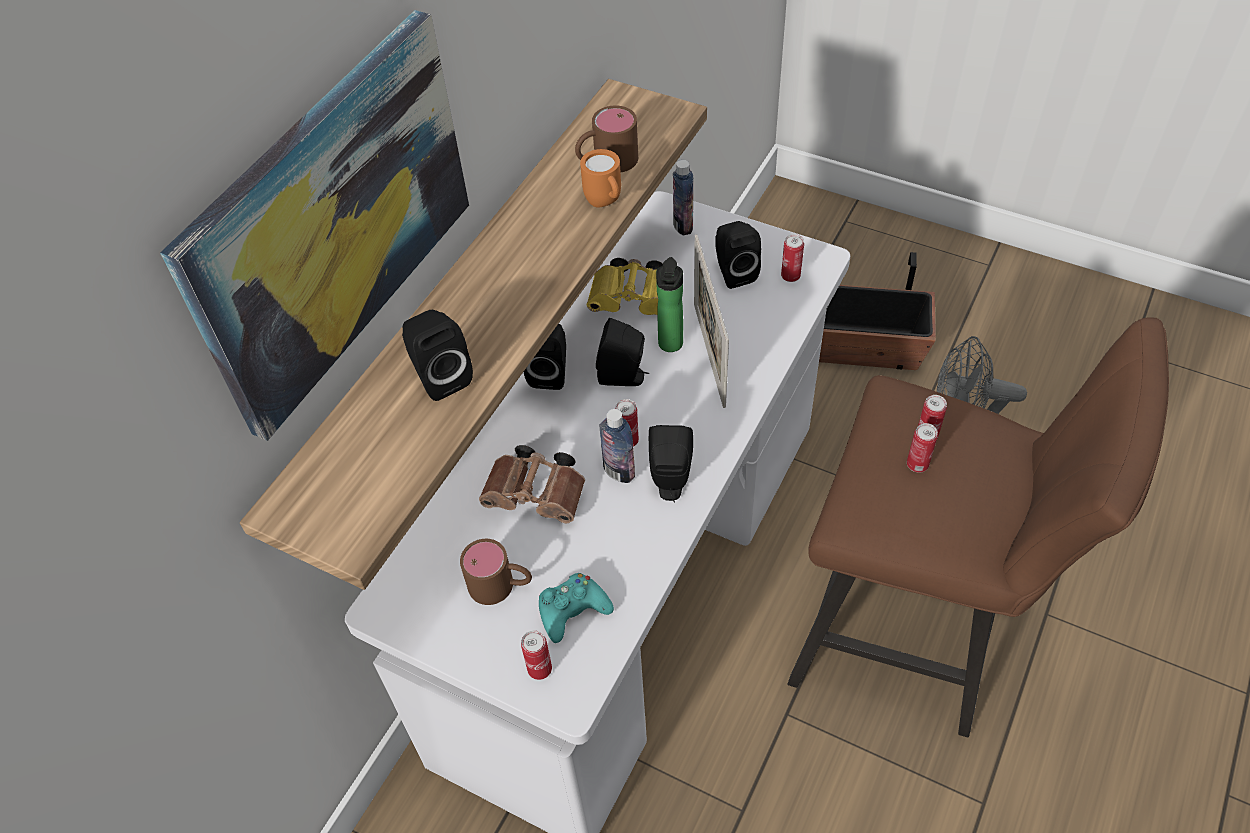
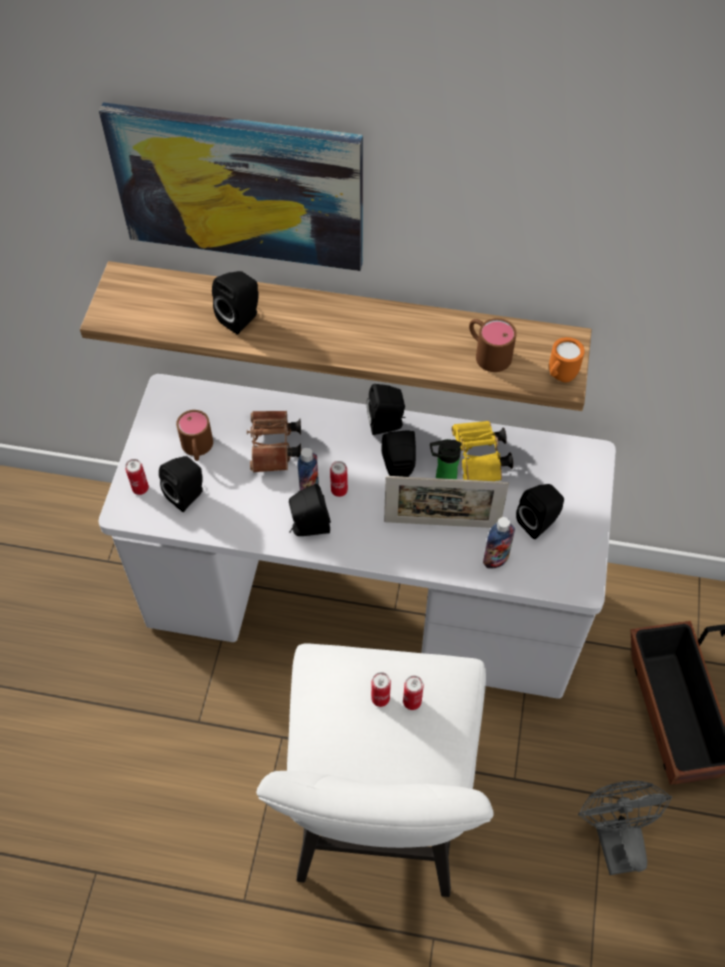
camera: 70 degrees right, 5 degrees up
(572, 610) = (188, 495): turquoise game controller -> black speaker
(605, 203) = (439, 364): orange mug -> orange mug (559, 377)
(683, 225) = (579, 472): bottle -> bottle (495, 559)
(709, 354) = (441, 524): picture frame -> picture frame turned 150 degrees counterclockwise
(790, 276) = (551, 565): can -> none
(916, 636) = (378, 827): brown stool -> white stool

